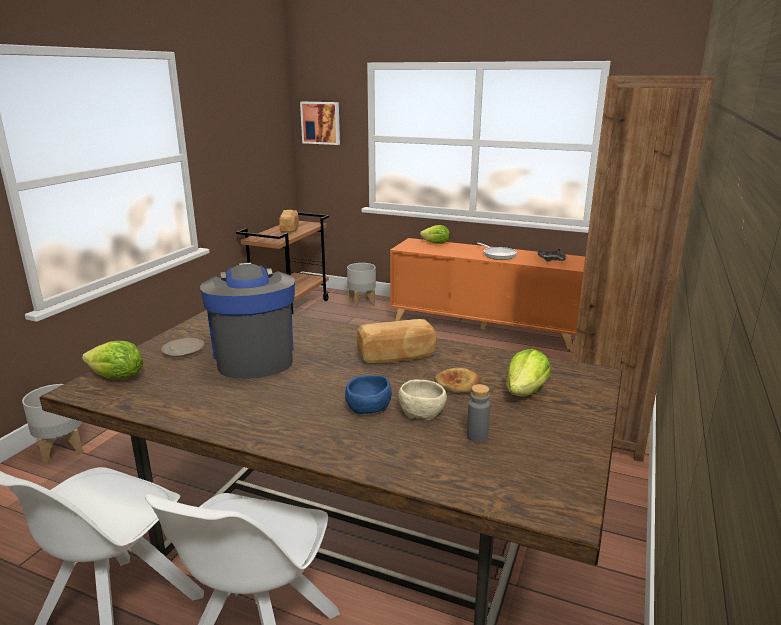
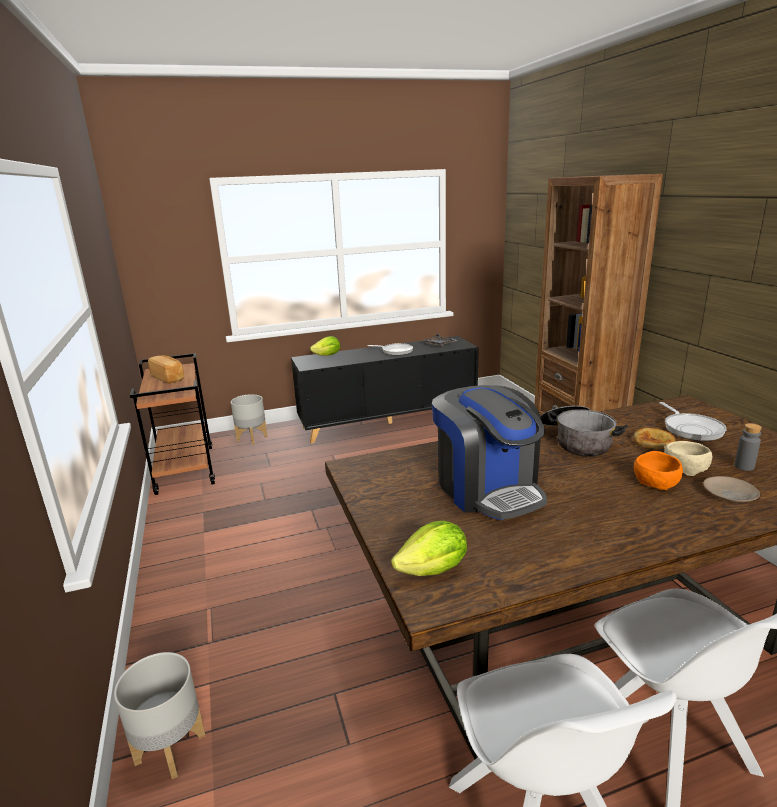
camera: 40 degrees left, 0 degrees up
(183, 352) = (424, 517): beige plate -> beige plate (730, 495)
(254, 356) = (488, 489): coffee machine -> coffee machine turned 150 degrees counterclockwise
(321, 123) = (156, 250): picture -> none
(367, 407) = (656, 483): blue bowl -> orange bowl
(397, 356) = (576, 441): bread -> cooking pot
(484, 327) = (388, 421): orange cabinet -> black cabinet
(525, 391) = (691, 429): lettuce -> frying pan

